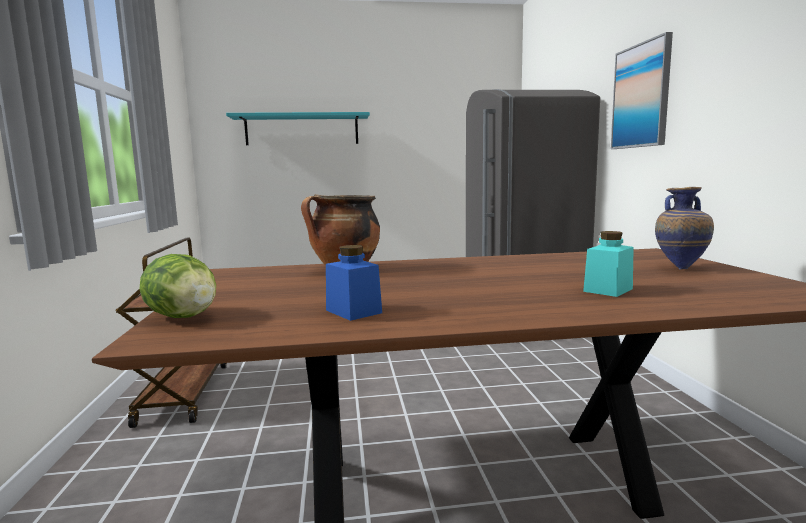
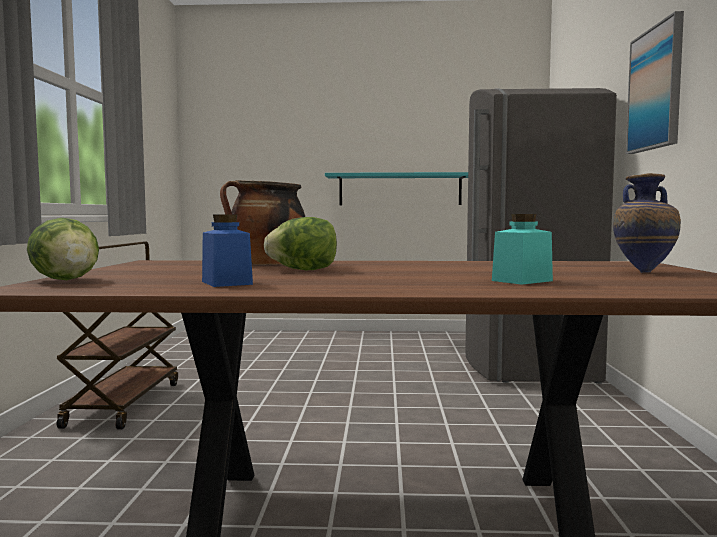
camera: 10 degrees right, 5 degrees down
(302, 130) = (294, 141): turquoise shelf -> turquoise shelf (400, 190)
(394, 281) = (303, 270): none -> lettuce

